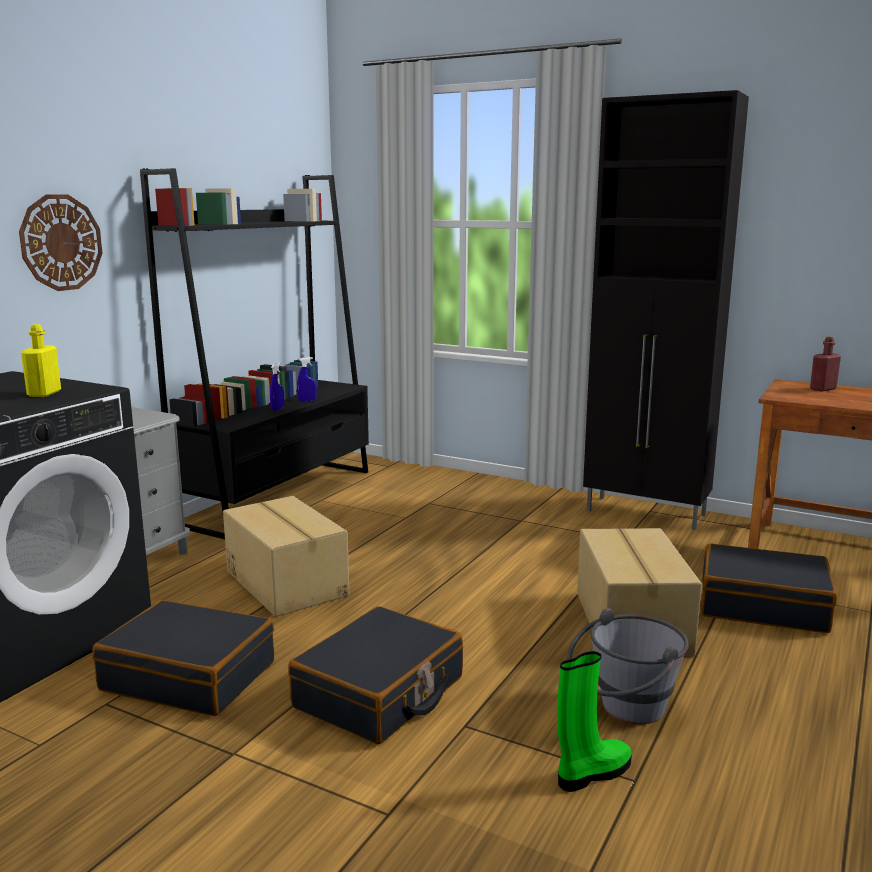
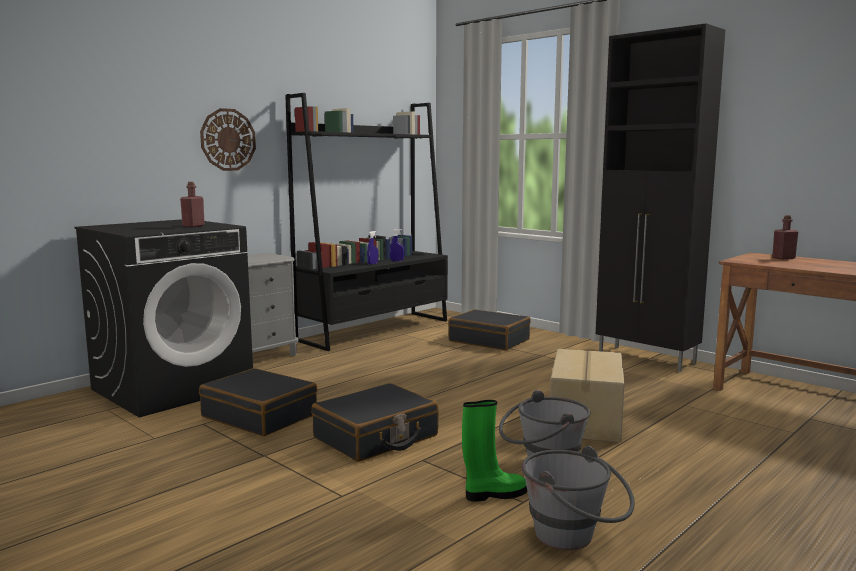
camera: 15 degrees right, 5 degrees down
(44, 393) = (193, 226): yellow bottle -> red bottle
(287, 582) = (351, 376): cardboard box -> none
(735, 836) = (575, 539): none -> grey bucket
(763, 605) = (701, 420): black suitcase -> black suitcase (489, 340)

